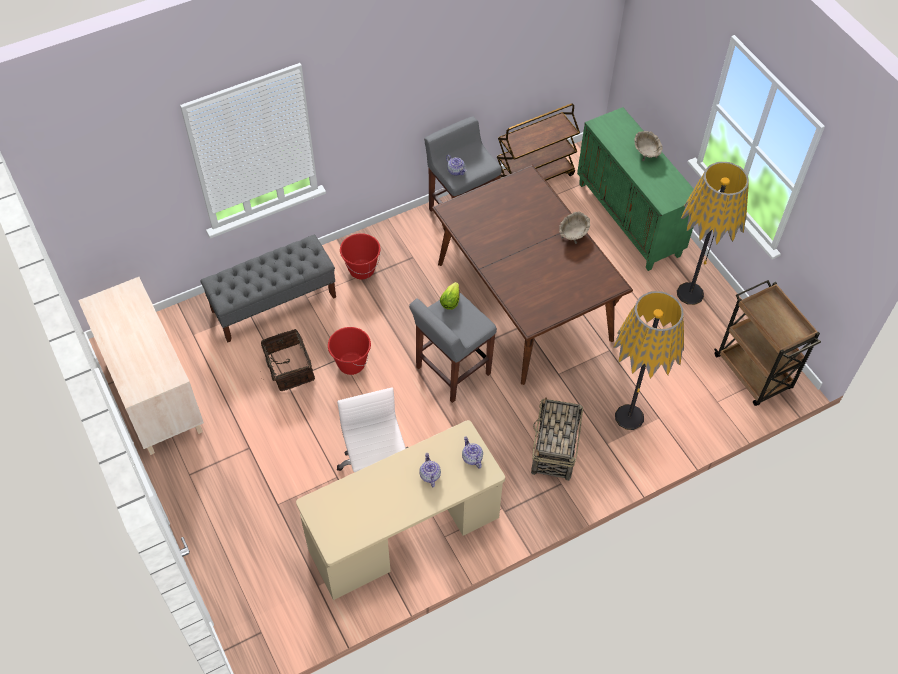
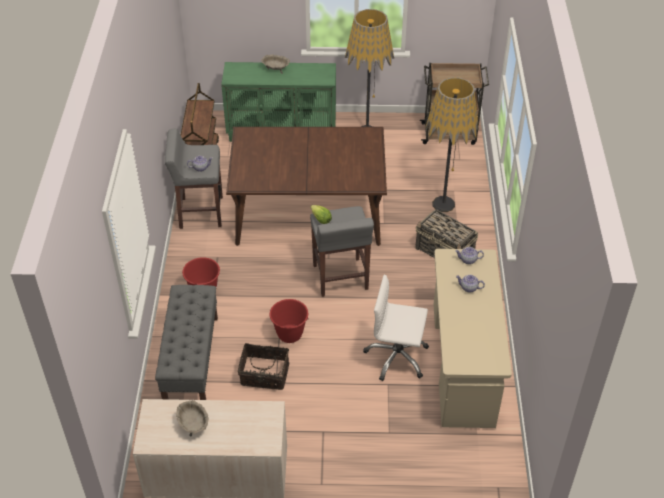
camera: 60 degrees left, 10 degrees down
(573, 234) = (314, 133): beige bowl -> beige bowl (193, 424)

